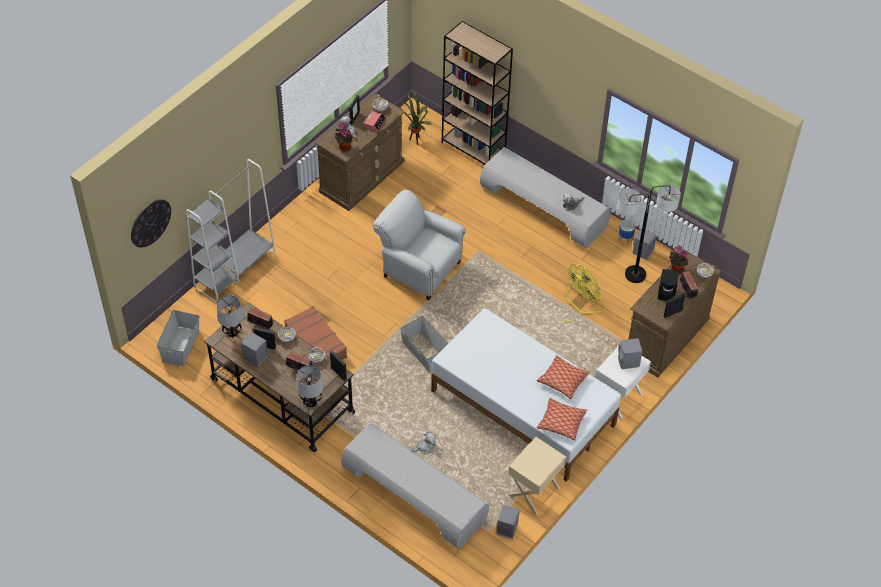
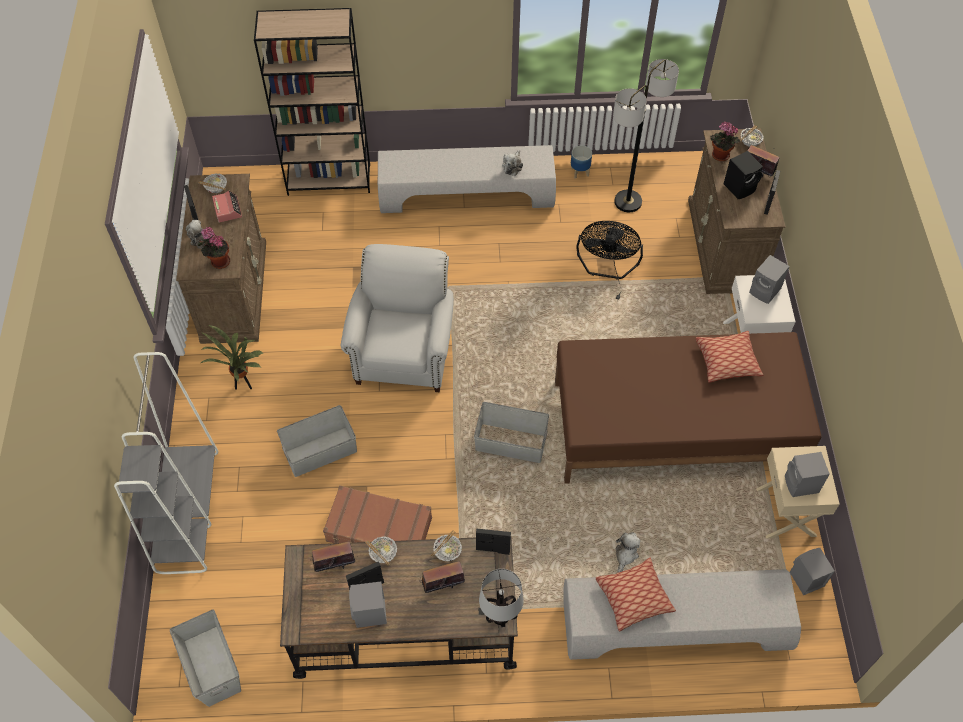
camera: 40 degrees left, 5 degrees up
(150, 223) = (83, 542): wall clock -> none
(232, 332) = (306, 603): table lamp -> none
(324, 287) = (320, 451): none -> grey storage box
(415, 141) = (256, 212): potted plant -> potted plant (244, 386)
(418, 268) = (404, 351): white armchair -> white armchair turned 105 degrees clockwise
(523, 409) = (676, 427): white bed -> brown bed
(561, 422) = (778, 410): pillow -> pillow (634, 597)
(579, 303) = (608, 270): yellow fan -> black fan
(642, 252) = (610, 175): grey speaker -> grey speaker (801, 485)

